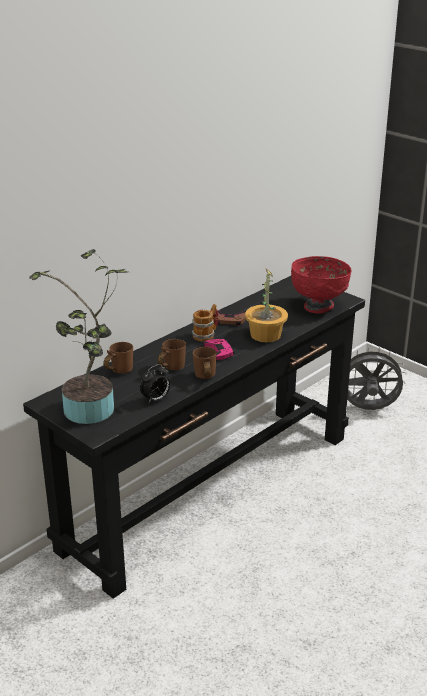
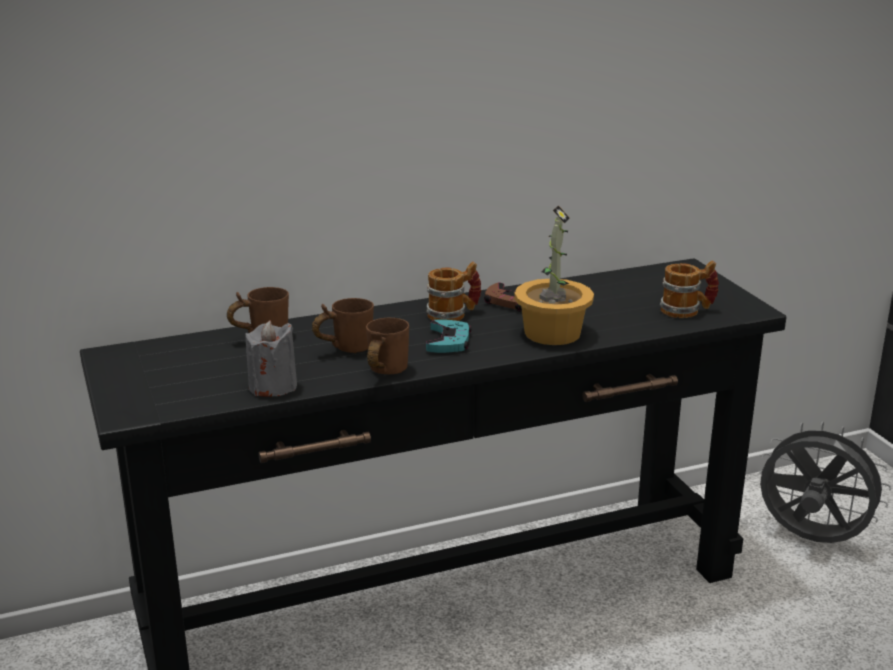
camera: 25 degrees right, 5 degrees down
(90, 413) = (155, 383): potted plant -> none
(155, 399) = (273, 386): alarm clock -> grey candle
(219, 351) = (449, 342): pink game controller -> turquoise game controller
(318, 307) = (687, 311): red bowl -> mug

